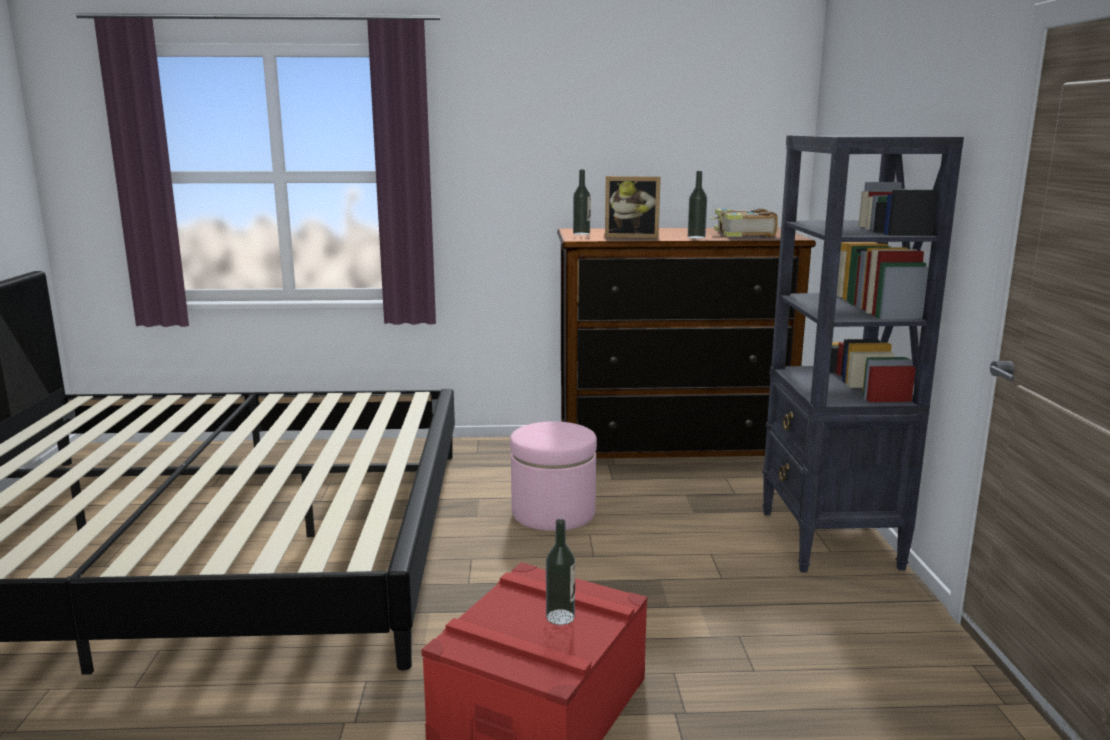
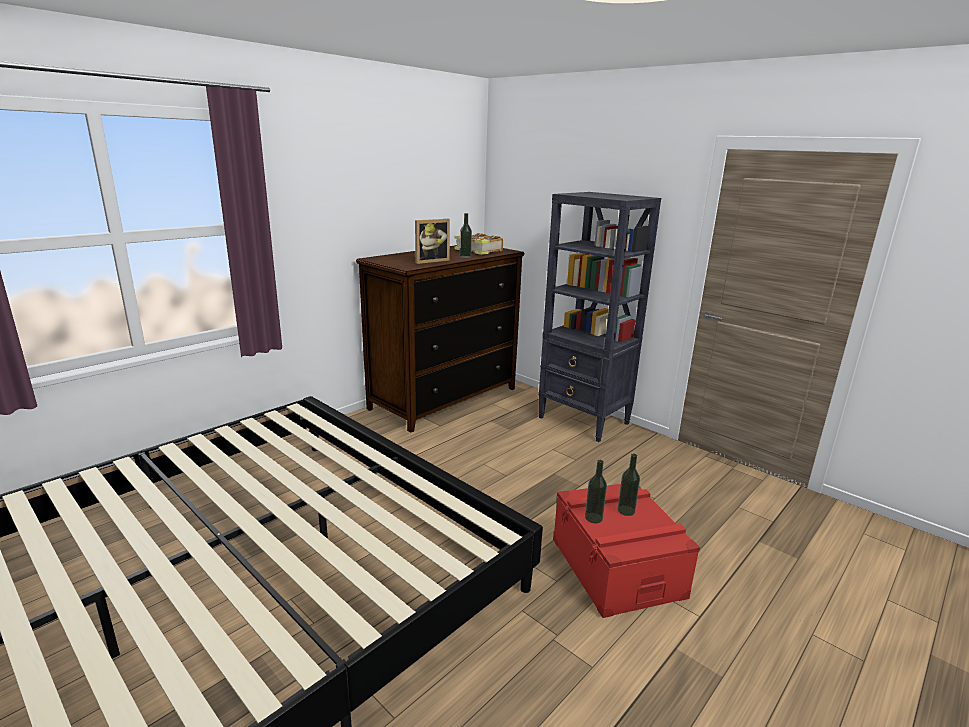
camera: 45 degrees left, 5 degrees up
(553, 513) = (444, 459): pink ottoman -> none
(581, 234) = (392, 262): bottle -> bottle (593, 518)

